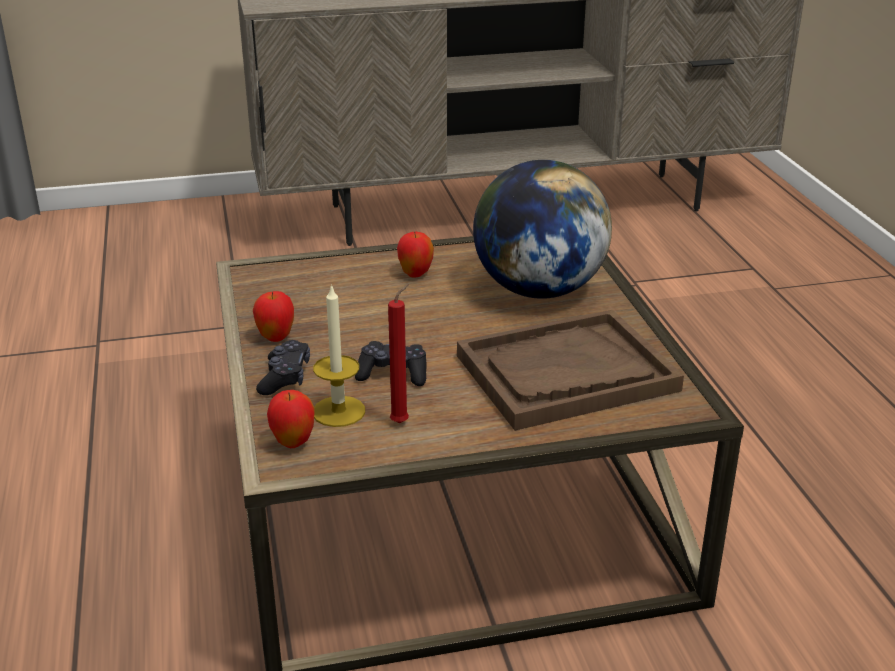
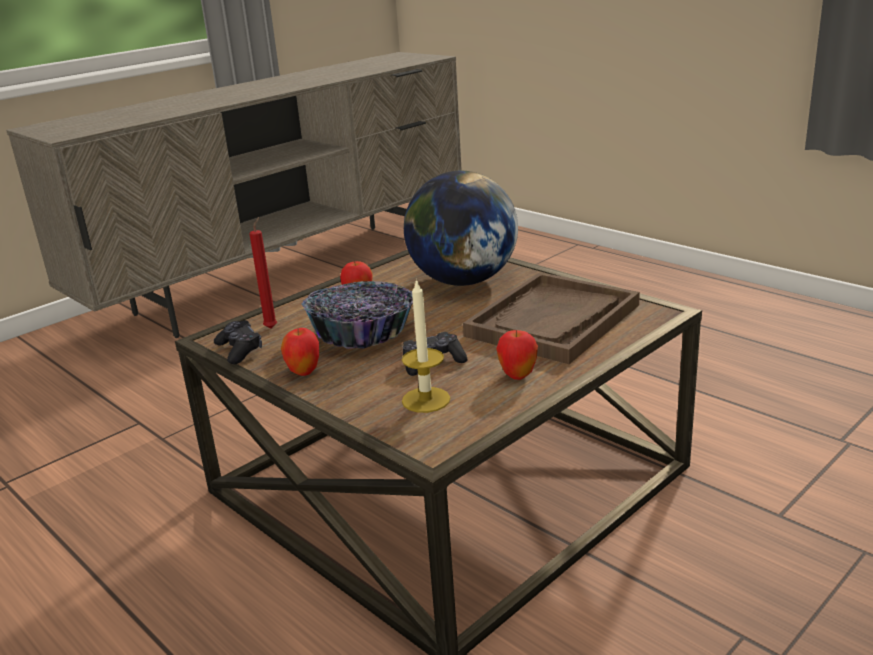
camera: 30 degrees left, 5 degrees down
(285, 377) = (351, 394): black game controller -> black game controller (239, 350)
(293, 443) = (422, 432): apple -> apple (517, 376)
(372, 316) = (363, 333): none -> bowl
(402, 422) = (483, 388): red candle -> red candle (272, 327)

